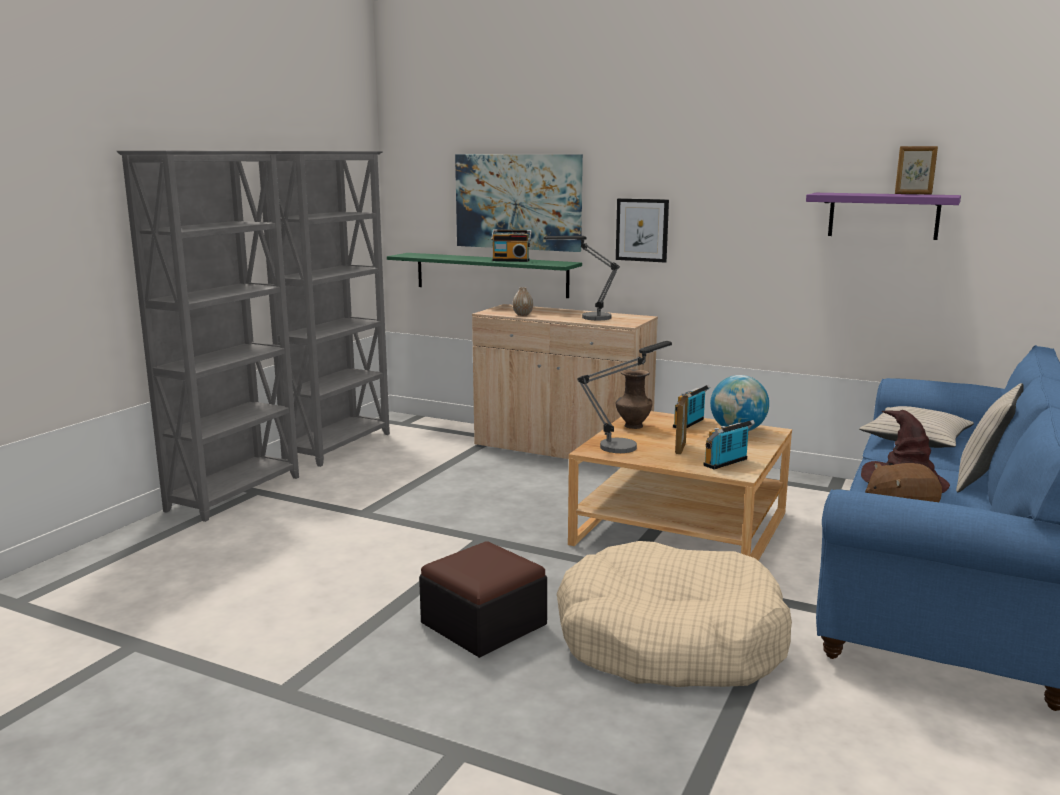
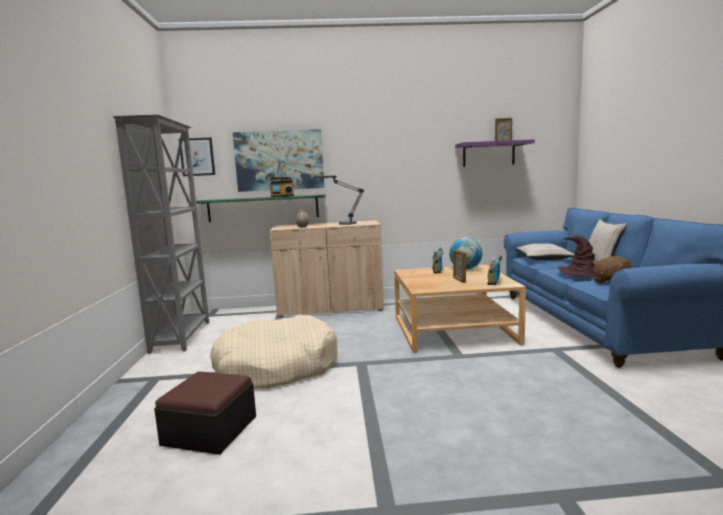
camera: 30 degrees left, 5 degrees down
(236, 493) = (139, 384): grey bookcase -> none
(484, 624) = (441, 410): ottoman -> ottoman (210, 431)
(626, 445) = (430, 284): table lamp -> none
(632, 426) = (413, 276): brown vase -> none
(642, 230) = (361, 171): picture -> picture (197, 157)
(669, 641) = (545, 384): beige dog bed -> beige dog bed (276, 367)

